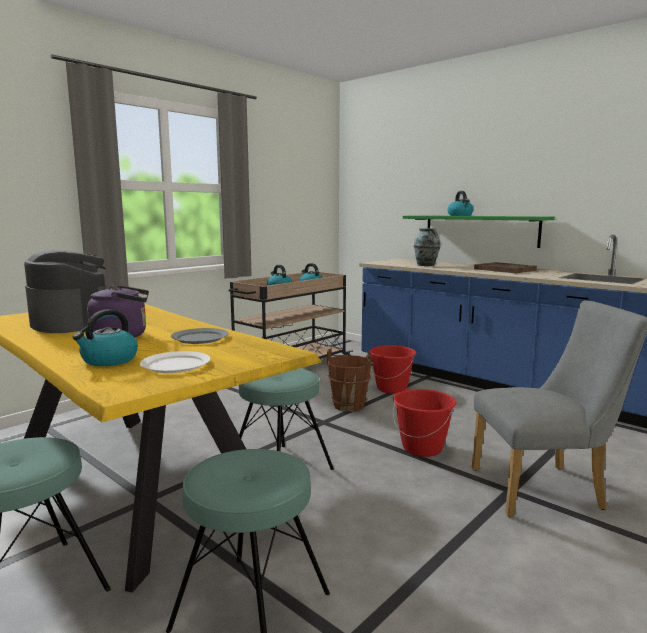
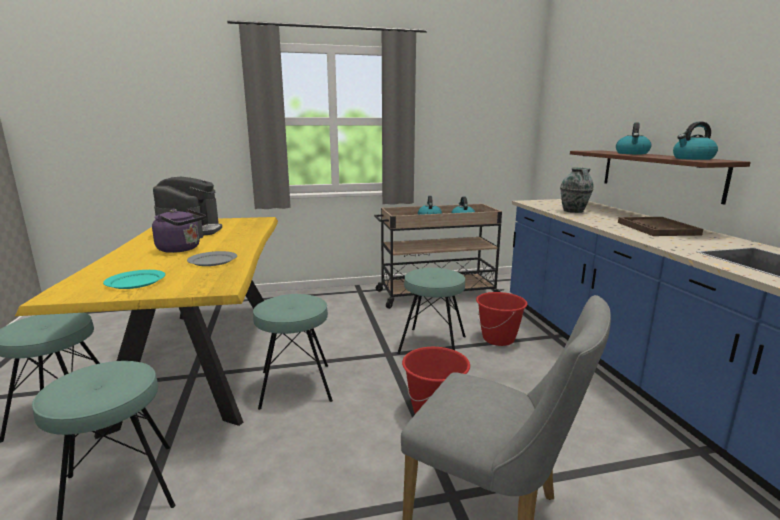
camera: 35 degrees right, 5 degrees up
(109, 360) = (120, 268): kettle -> kettle (692, 158)
(175, 365) = (135, 282): white plate -> turquoise plate
(349, 405) = (432, 345): brown bucket -> turquoise stool
(480, 230) = (658, 173): green shelf -> brown shelf

